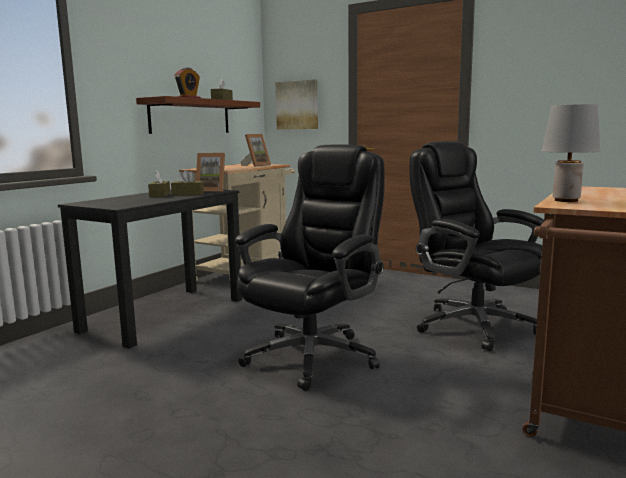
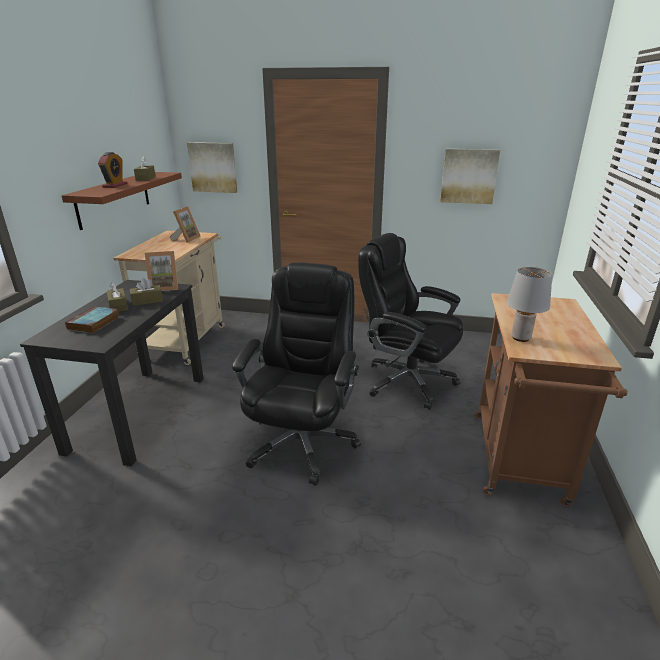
camera: 20 degrees left, 15 degrees up
(127, 200) = (93, 323): none -> book
(572, 94) = (469, 176): none -> picture

